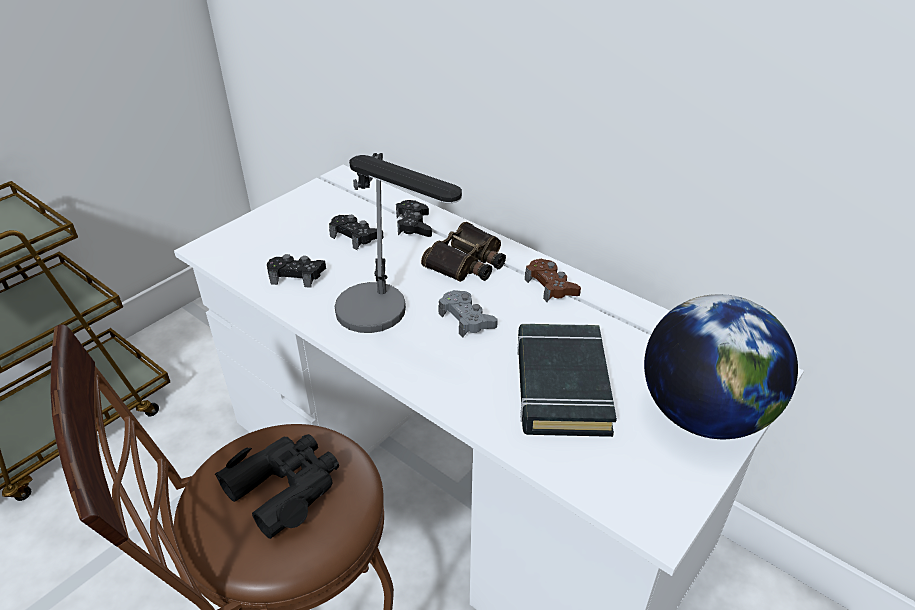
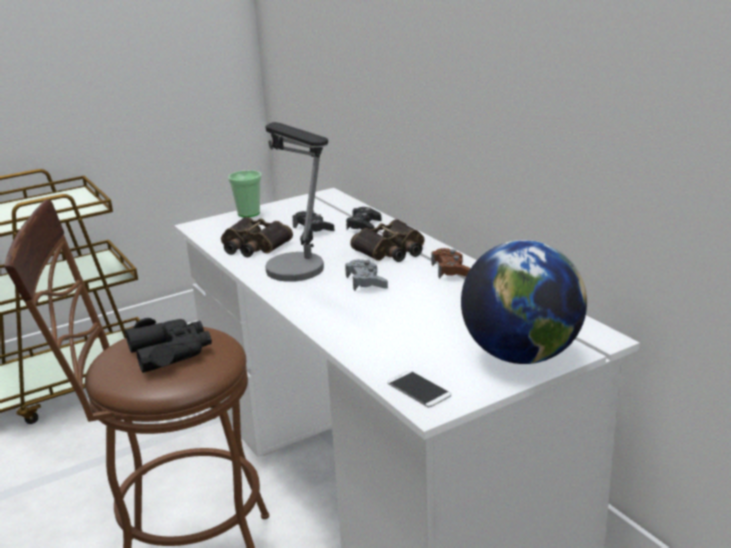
camera: 20 degrees right, 15 degrees down
(262, 219) = (249, 213): none -> cup
(297, 275) = (253, 246): black game controller -> binoculars
(561, 385) = (413, 325): black book -> none
(628, 497) = (418, 390): none -> phone

